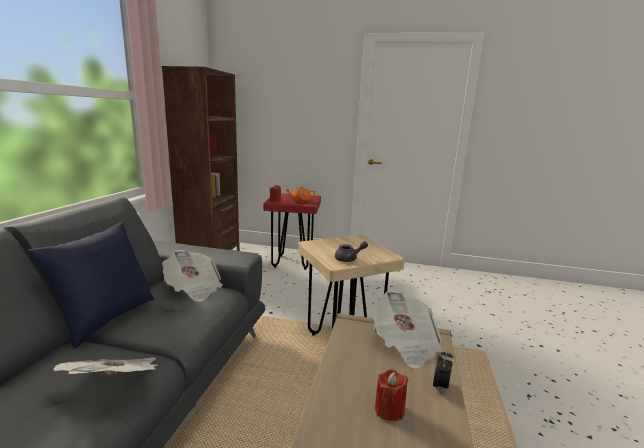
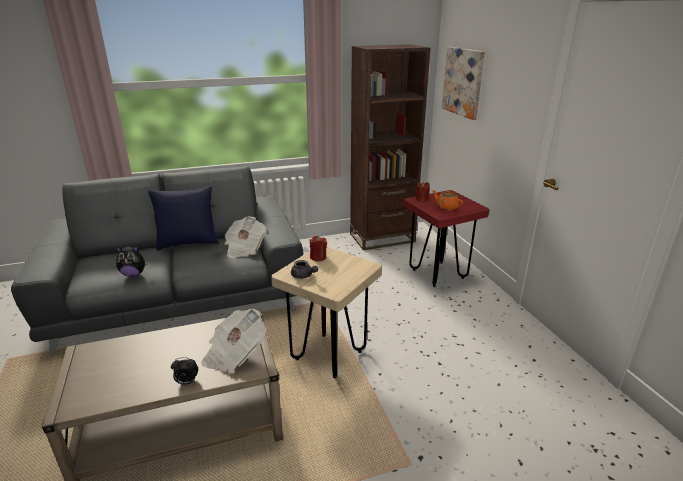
camera: 60 degrees right, 10 degrees up
(117, 384) = (134, 274): newspaper -> plush toy
(255, 106) = (463, 82): none -> picture
(389, 410) = (150, 364): red candle -> red candle (318, 257)

